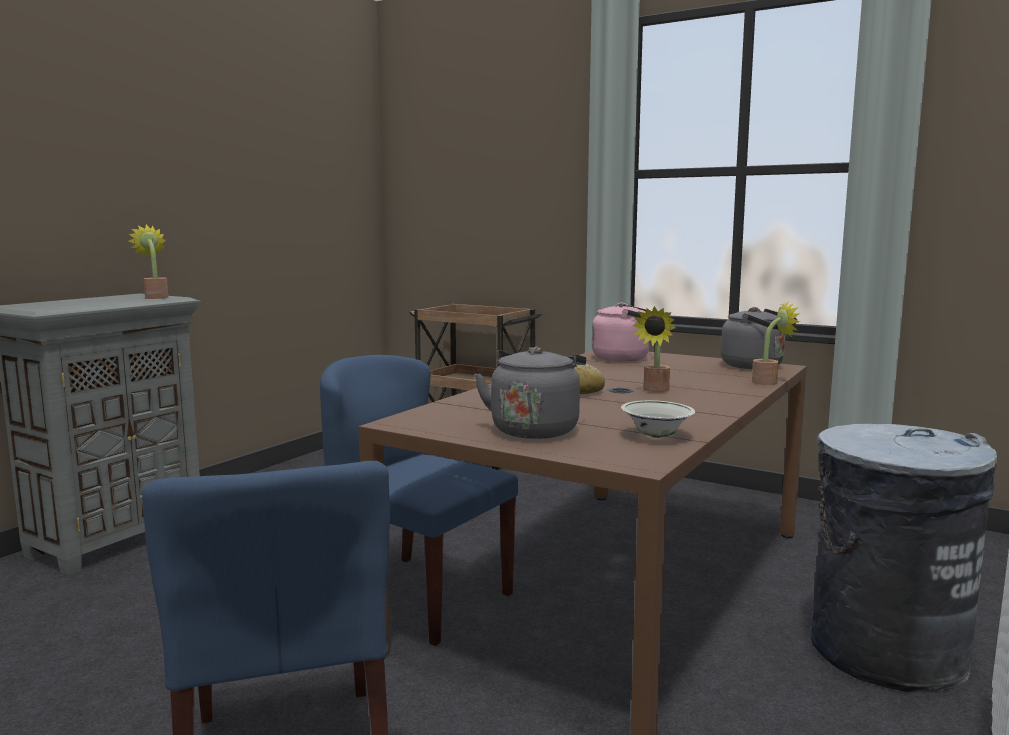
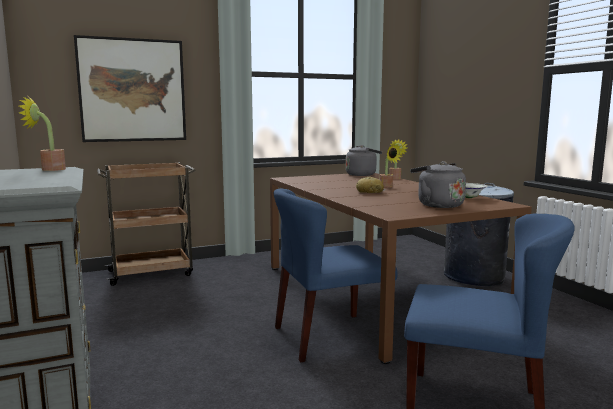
camera: 55 degrees left, 0 degrees up
(491, 206) = (132, 90): none -> picture
(624, 358) = (307, 179): pink kettle -> none

